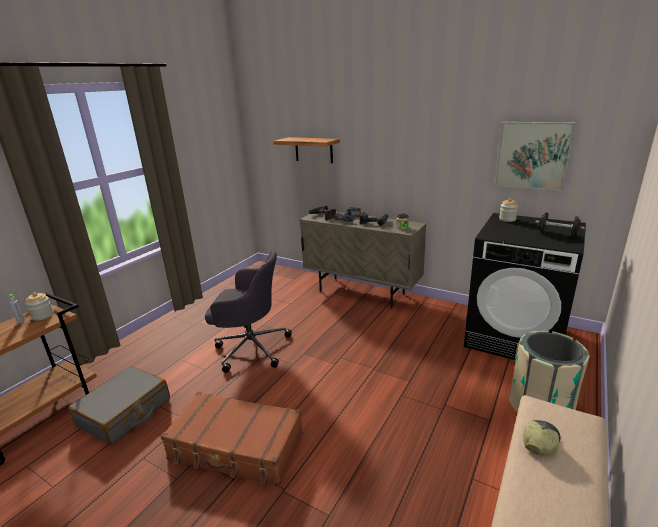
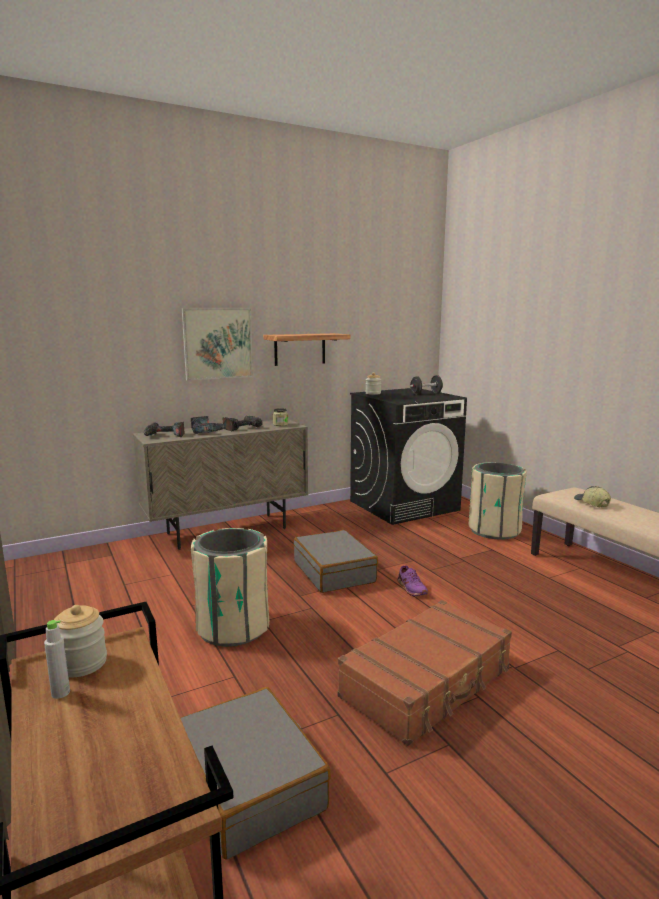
camera: 60 degrees left, 10 degrees down
(250, 347) = (233, 627): grey office chair -> beige trash can
(313, 150) = (119, 344): shelf -> shelf (300, 349)
(349, 353) = (334, 572): none -> grey suitcase
(360, 396) = (411, 588): none -> purple shoe
(532, 155) = (372, 333): picture -> picture (218, 343)

